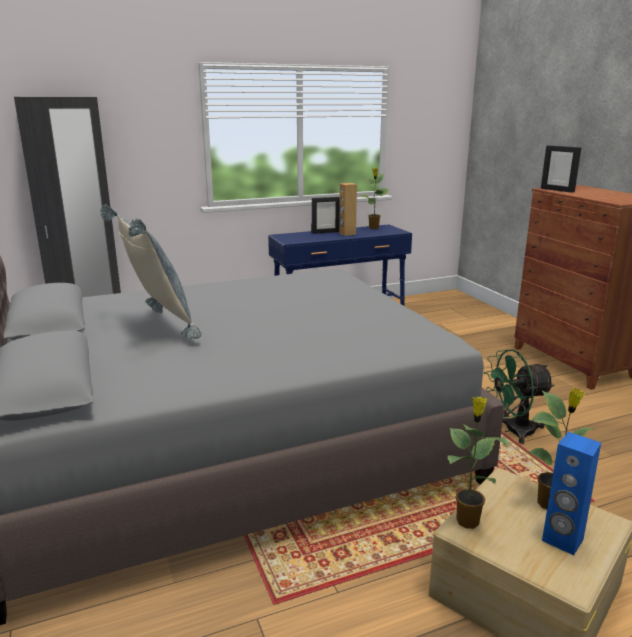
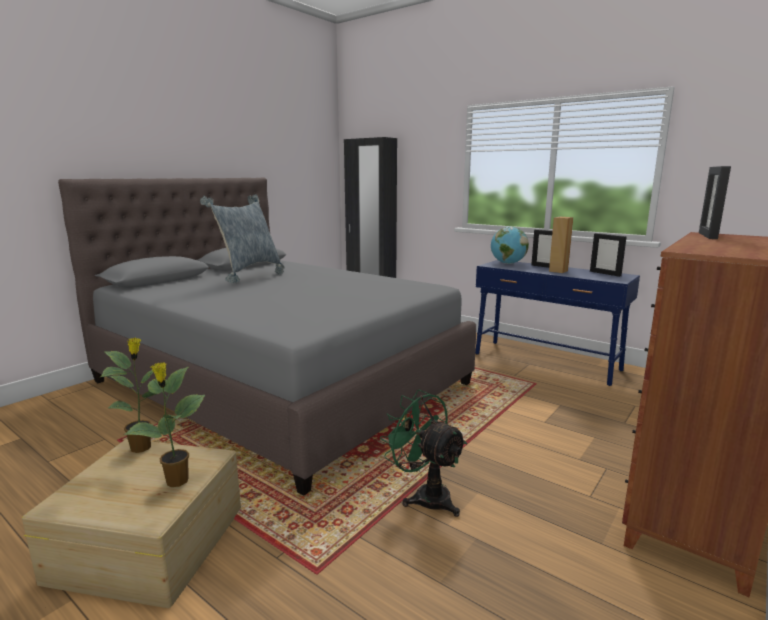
camera: 60 degrees right, 5 degrees down
(293, 236) = (507, 263): none -> globe
(373, 228) = (605, 273): potted plant -> picture frame
(562, 540) = (118, 493): blue speaker -> none

